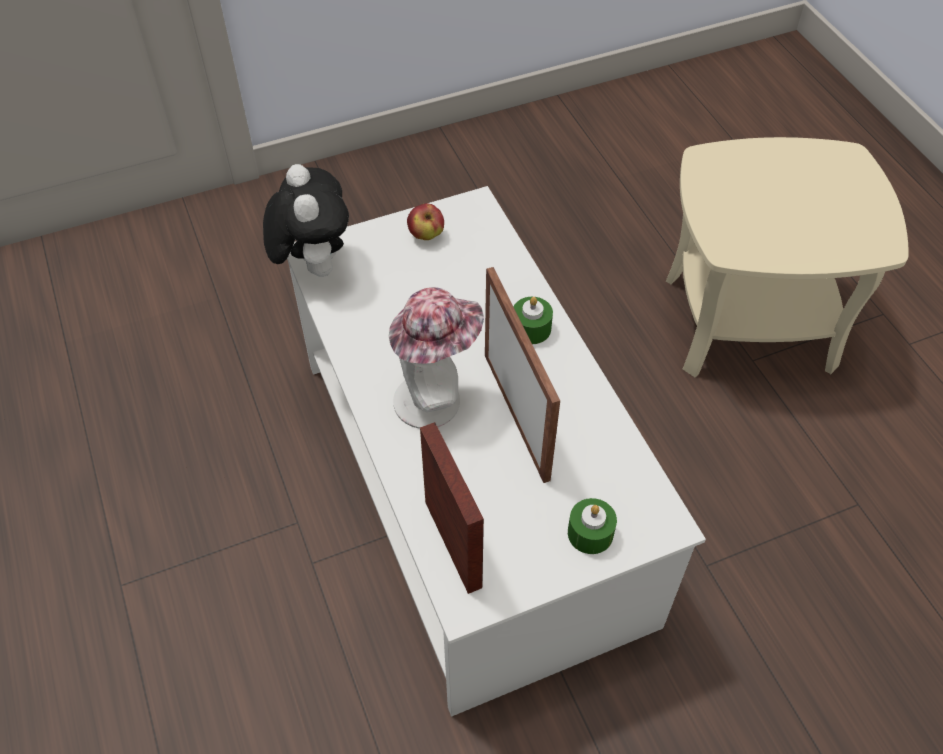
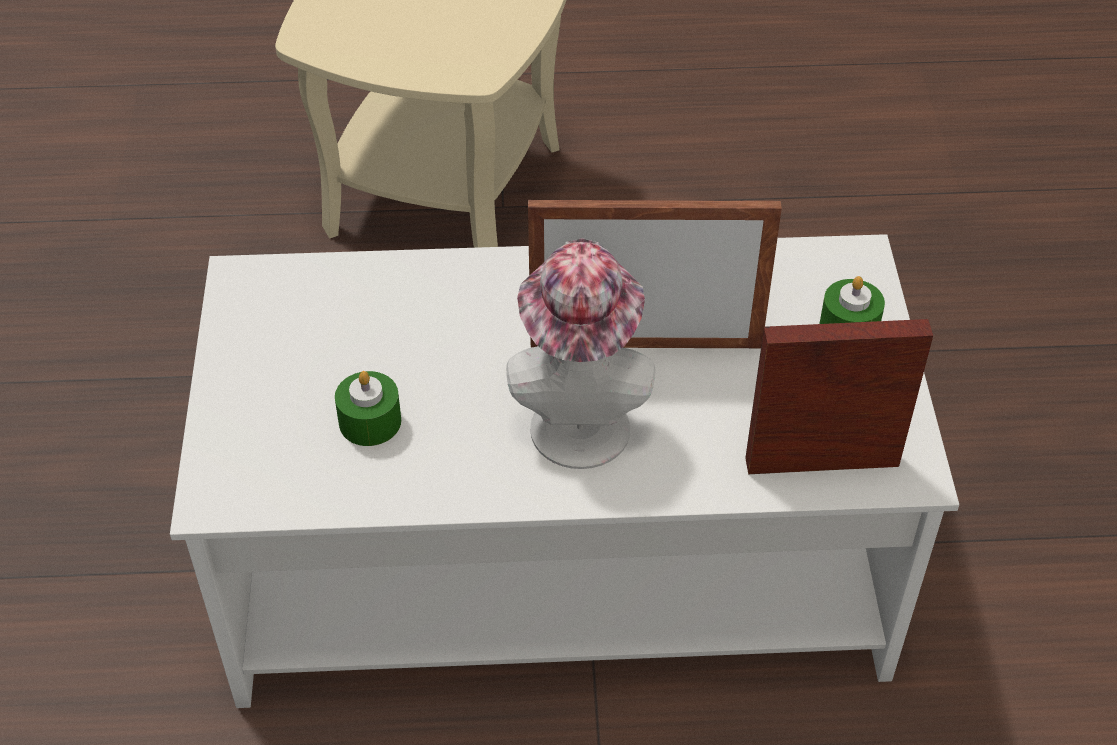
camera: 70 degrees left, 5 degrees down
(312, 265) = (241, 501): plush toy -> none
(426, 235) = (266, 349): apple -> none
(531, 328) = (508, 287): green candle -> green candle (370, 421)

